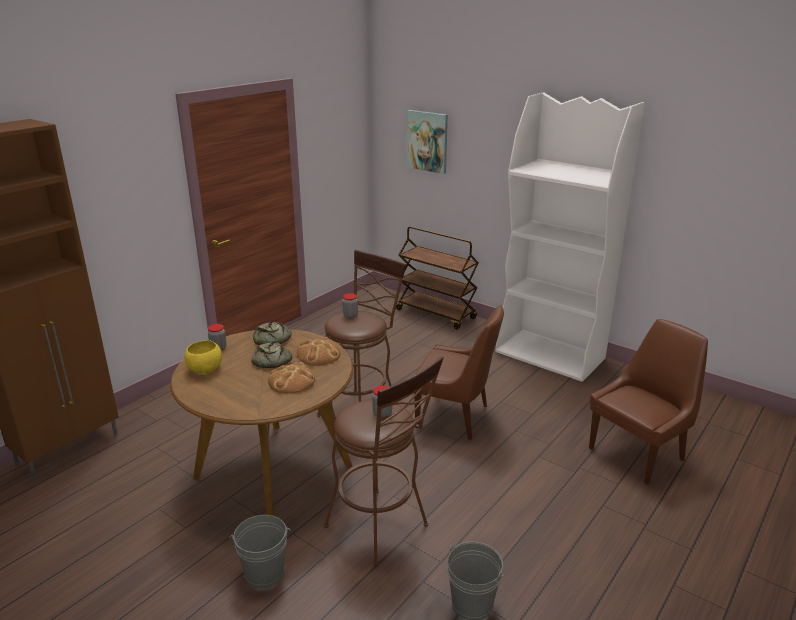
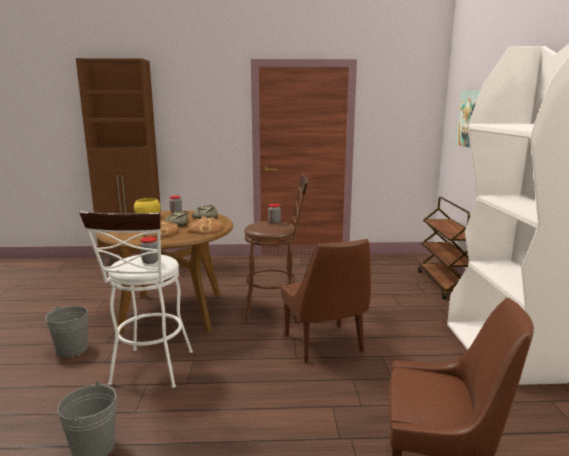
camera: 50 degrees right, 10 degrees down
(382, 530) = (150, 371): brown stool -> white stool

